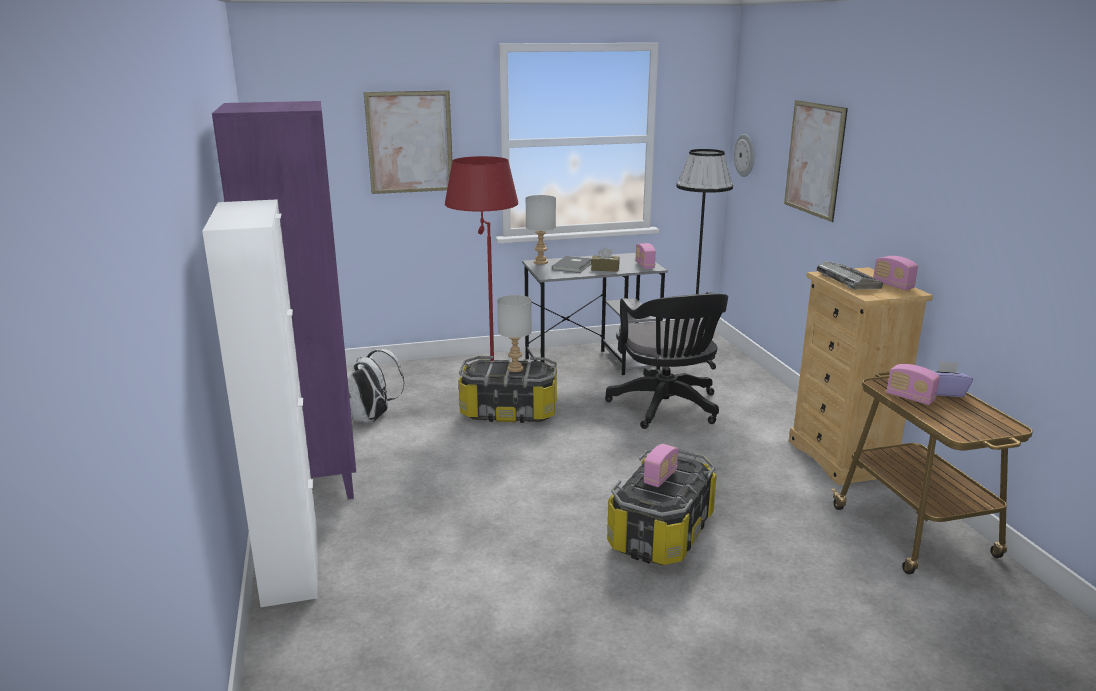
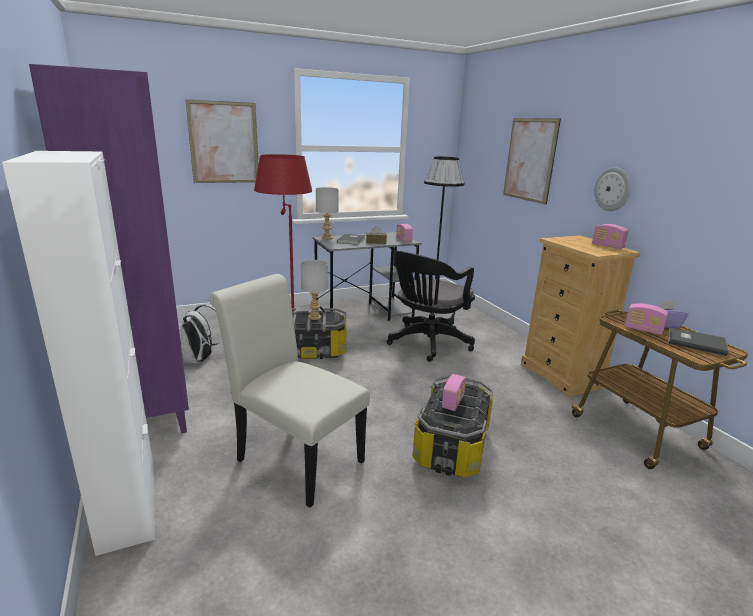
camera: 10 degrees left, 0 degrees up
(470, 532) = (294, 457): none -> white chair
(667, 408) = (427, 344): black office chair -> black office chair turned 60 degrees clockwise
(745, 155) = (469, 163): wall clock -> wall clock (612, 189)
(847, 281) = (573, 243): keyboard -> none
(969, 415) = (695, 342): none -> grey book

